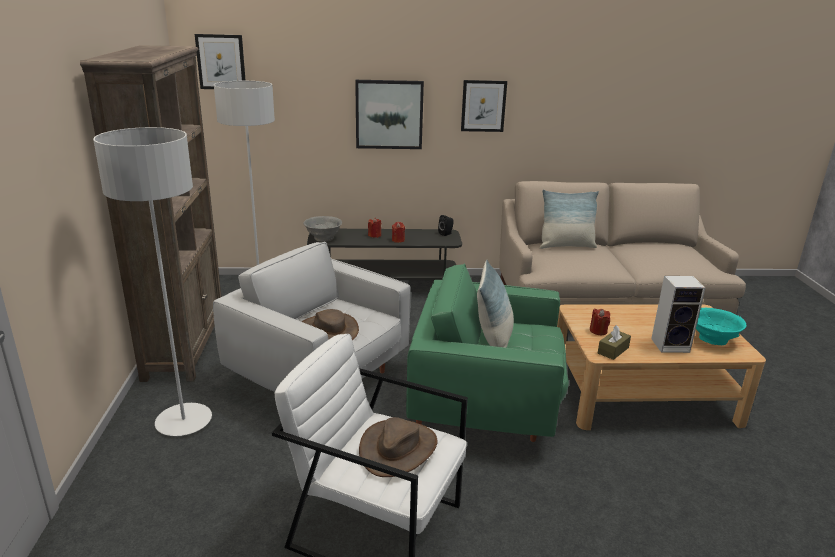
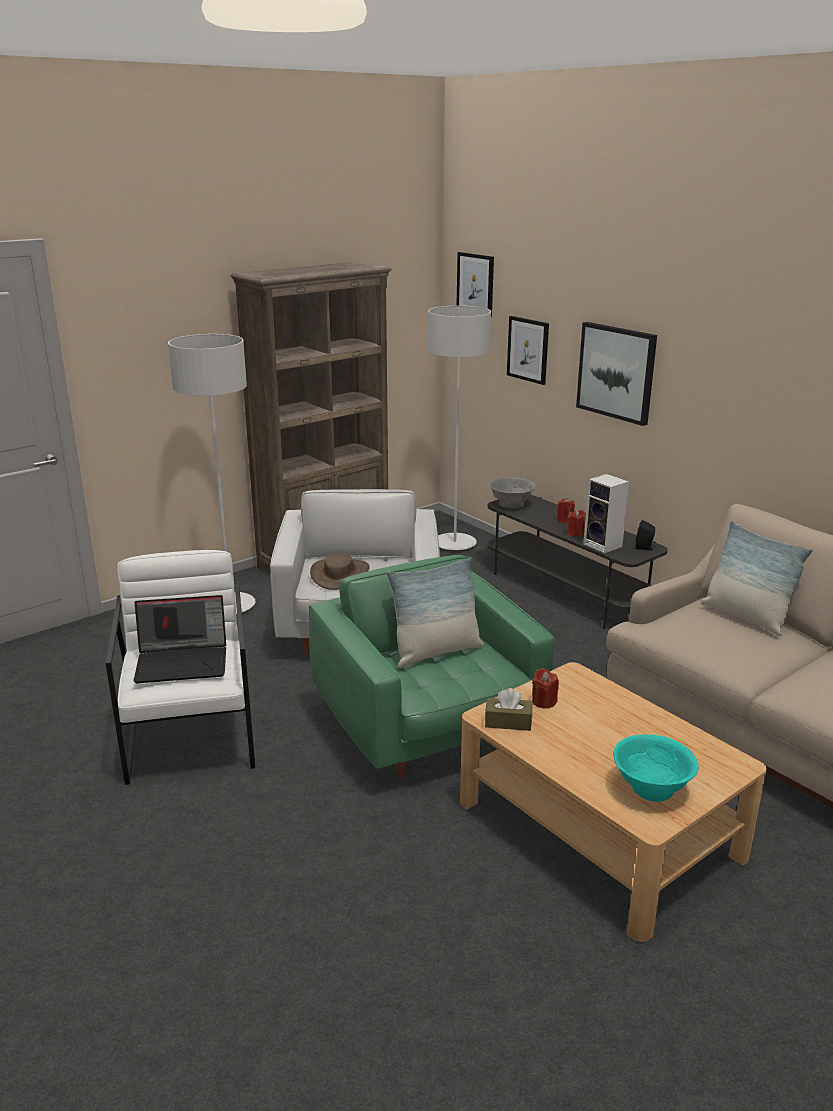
camera: 55 degrees right, 0 degrees up
(398, 448) = (183, 662): brown hat -> laptop
(483, 106) = (726, 383): picture -> picture (528, 349)
(671, 345) = (584, 759): speaker -> speaker (604, 545)

